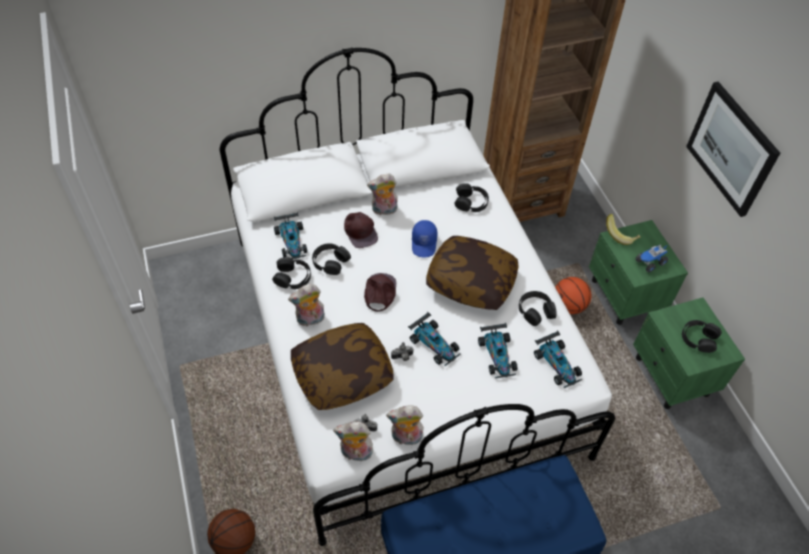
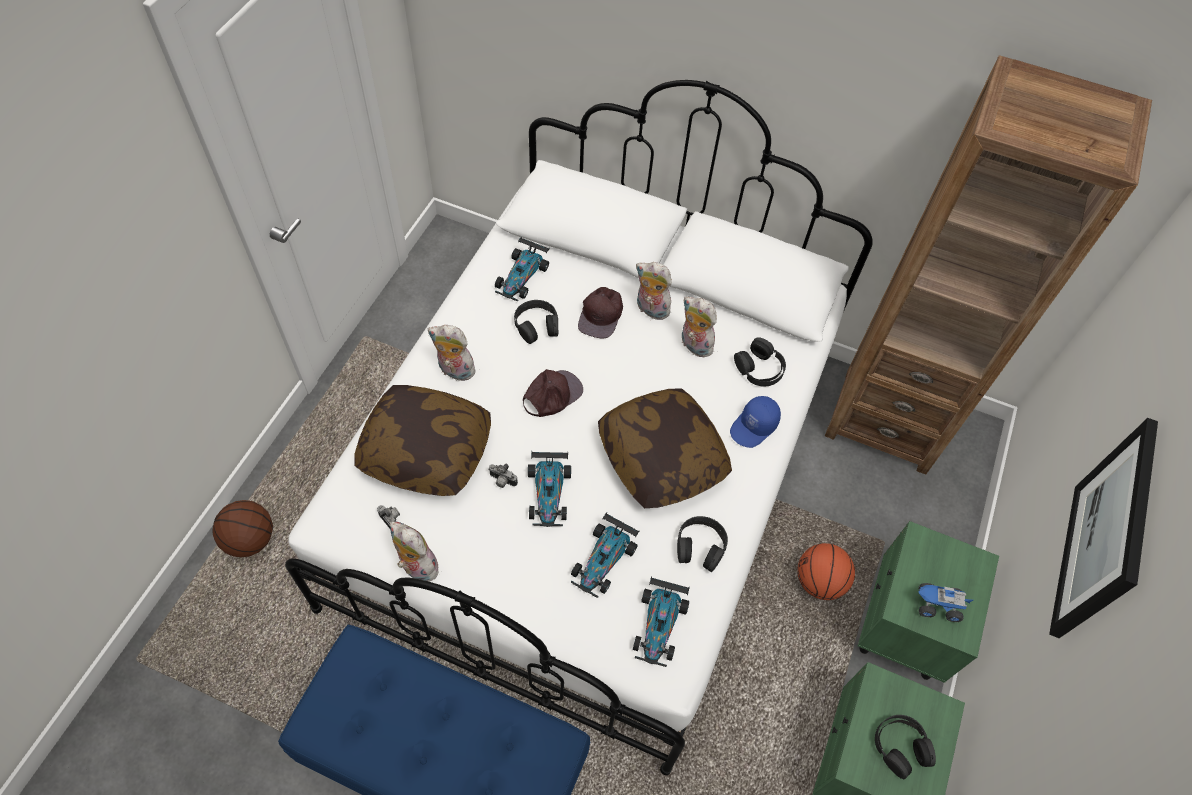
camera: 40 degrees right, 5 degrees up
(293, 277) = (484, 314): black headphones -> none
(355, 453) = (354, 540): plush toy -> plush toy (693, 345)
(424, 243) = (656, 377): blue cap -> blue cap (754, 427)
(620, 235) = (933, 543): banana -> none

